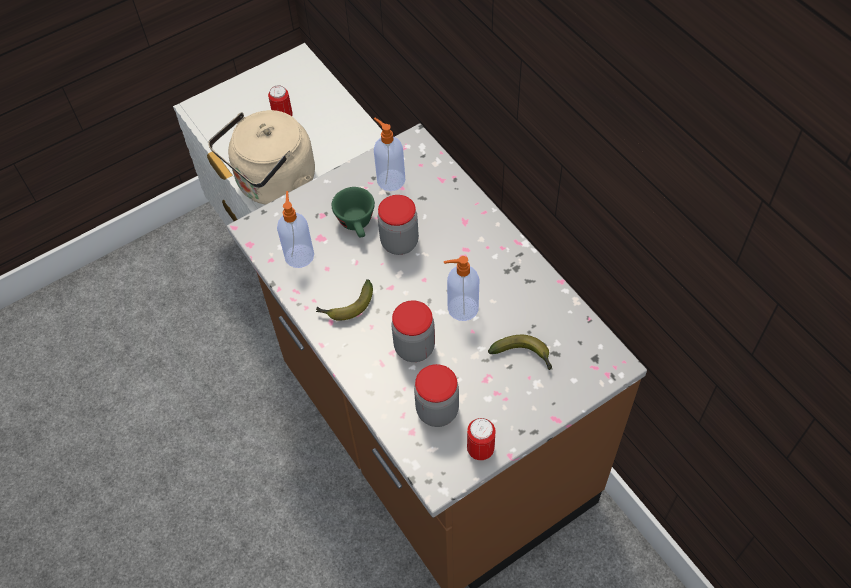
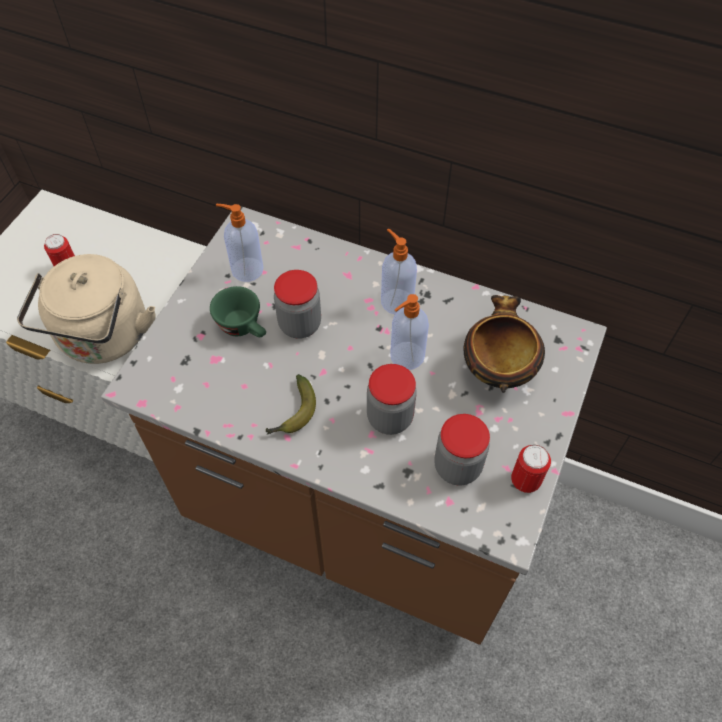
camera: 35 degrees left, 0 degrees up
(299, 255) = (204, 387): soap dispenser -> soap dispenser (396, 301)
(524, 356) = (496, 370): banana -> bowl

